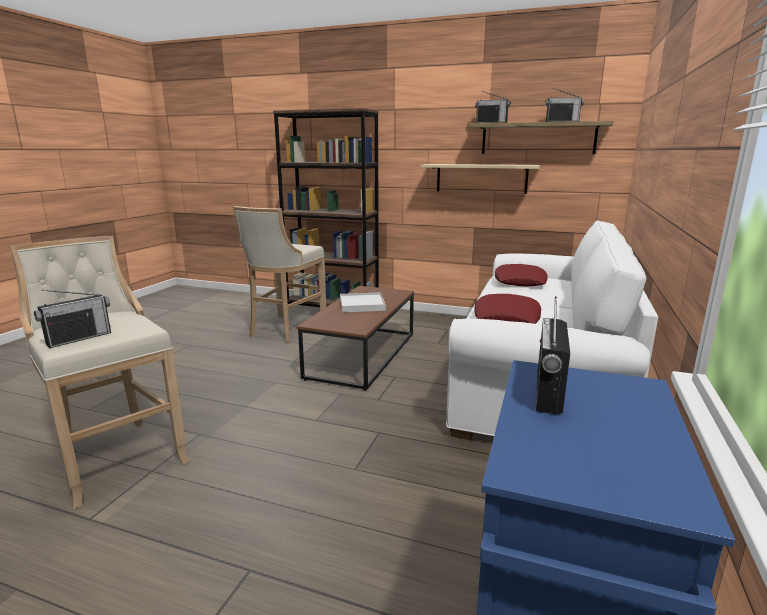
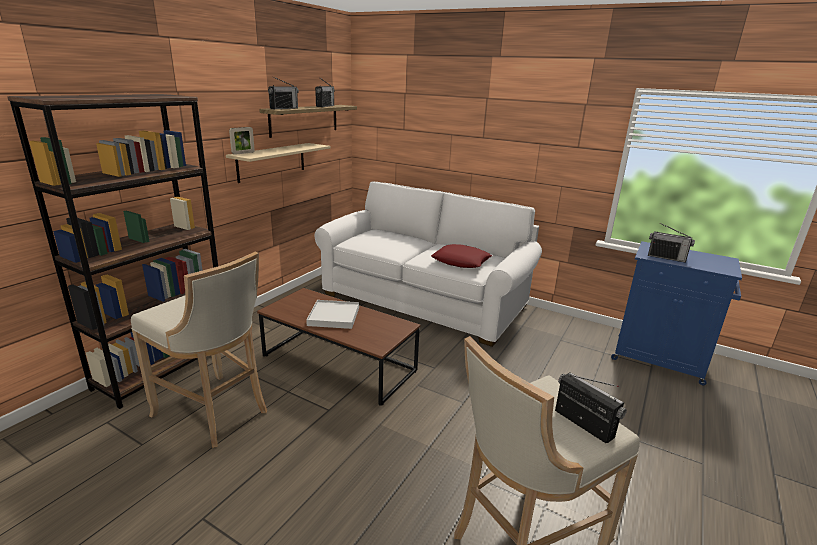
camera: 80 degrees left, 5 degrees up
(440, 163) = (243, 153): none -> picture frame
(520, 281) = (376, 241): red pillow -> none

